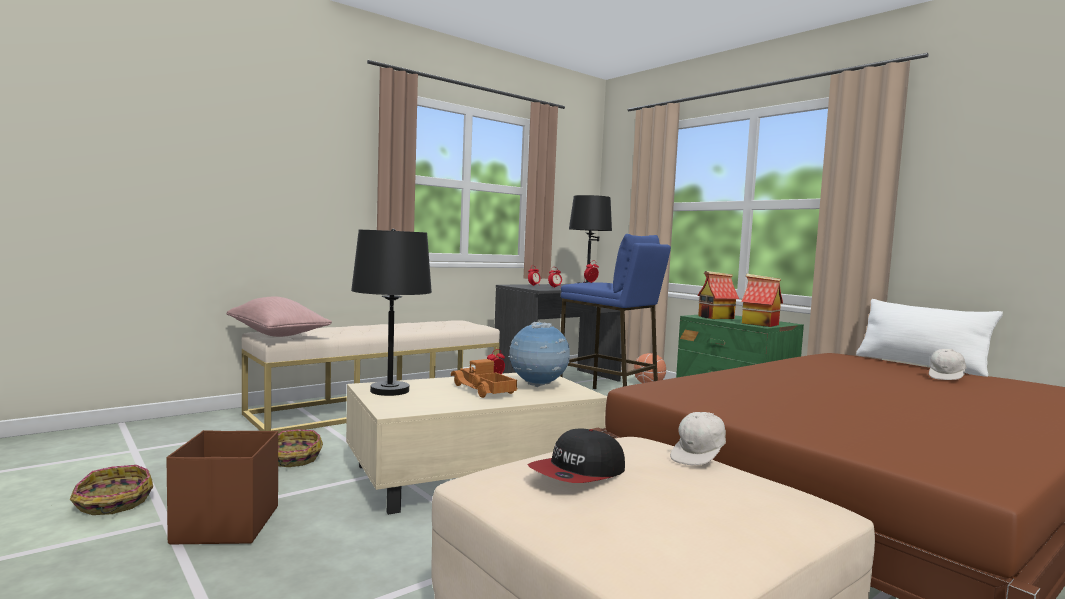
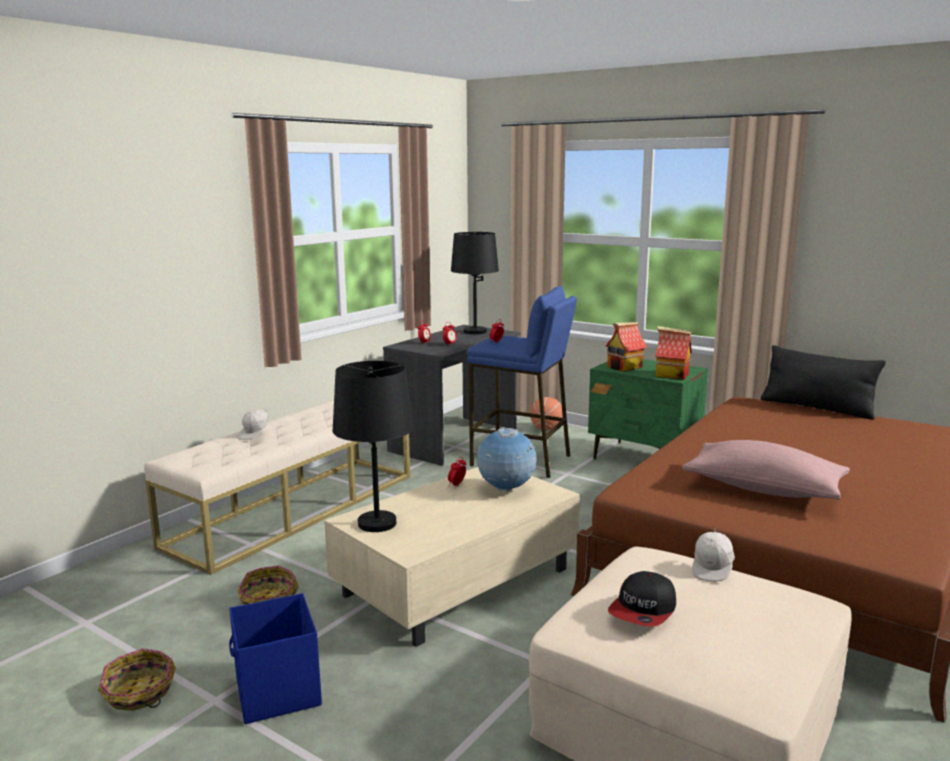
camera: 15 degrees left, 10 degrees up
(225, 525) = (277, 692): brown storage box -> blue storage box
(277, 334) = (191, 460): pink pillow -> pink pillow (763, 489)
(482, 390) = (462, 506): toy truck -> none
(920, 365) = (817, 408): white pillow -> black pillow
(946, 377) = (846, 427): white cap -> white cap (255, 434)

